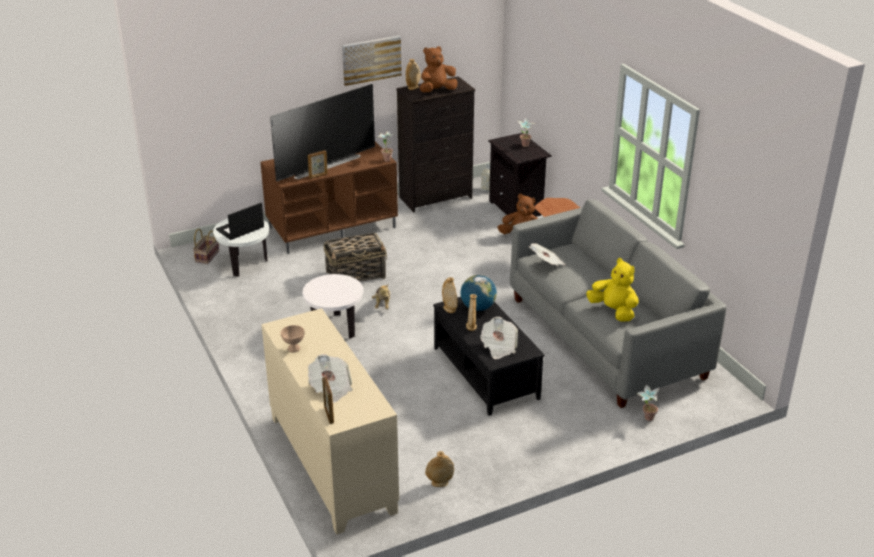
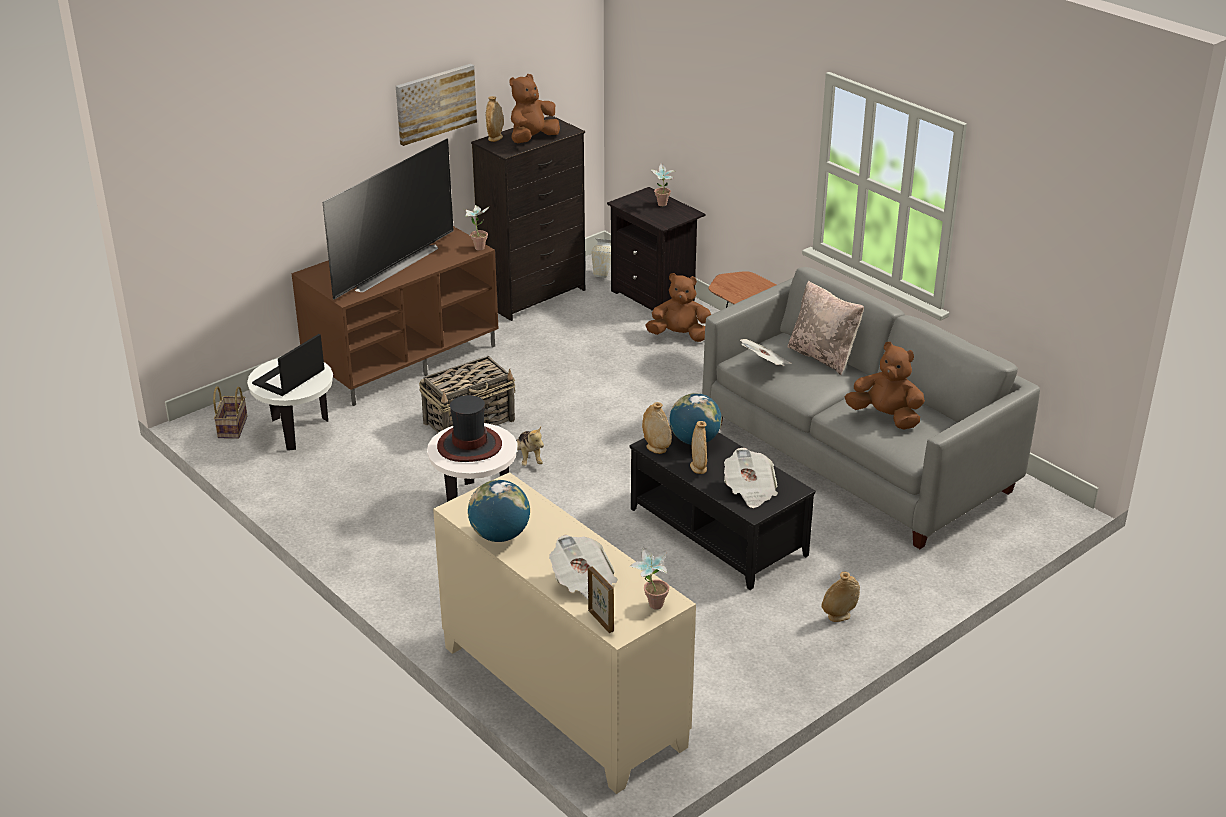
camera: 15 degrees left, 0 degrees up
(293, 348) = (500, 535): beige bowl -> globe
(318, 176) = (390, 284): picture frame -> none
(331, 289) = (469, 445): none -> hat
(439, 483) = (726, 695): beige vase -> beige vase (839, 616)
(590, 263) = (823, 356): none -> beige pillow
(613, 311) = (885, 417): yellow plush toy -> brown plush toy
(646, 419) = (958, 558): potted plant -> potted plant (651, 606)

